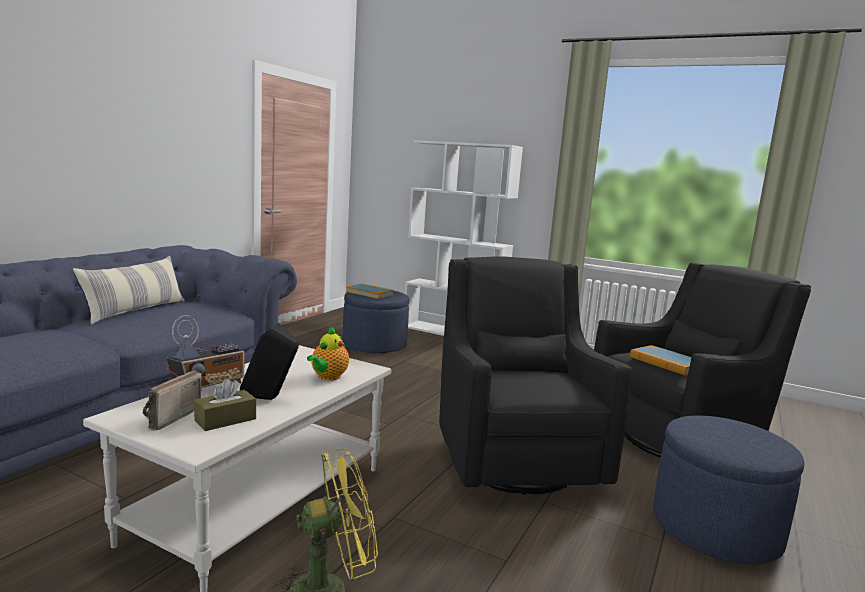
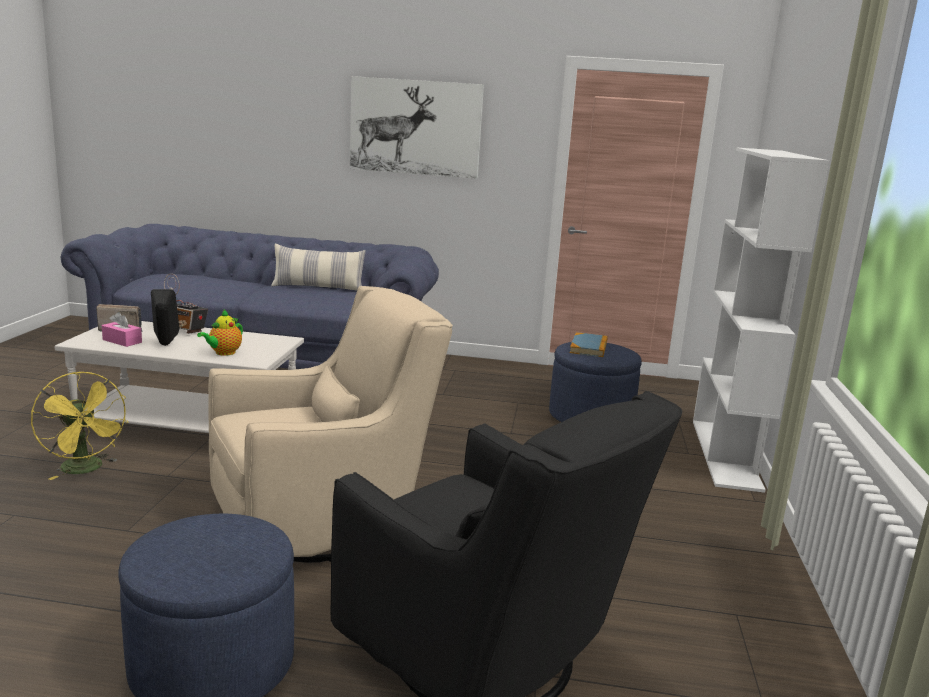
camera: 70 degrees right, 5 degrees up
(137, 117) = (415, 127): none -> picture
(225, 420) = (122, 341): brown tissue box -> pink tissue box
(328, 377) = (223, 353): teapot -> teapot turned 60 degrees counterclockwise
(513, 459) = (325, 523): black armchair -> beige armchair
(666, 363) = (433, 501): book -> none

